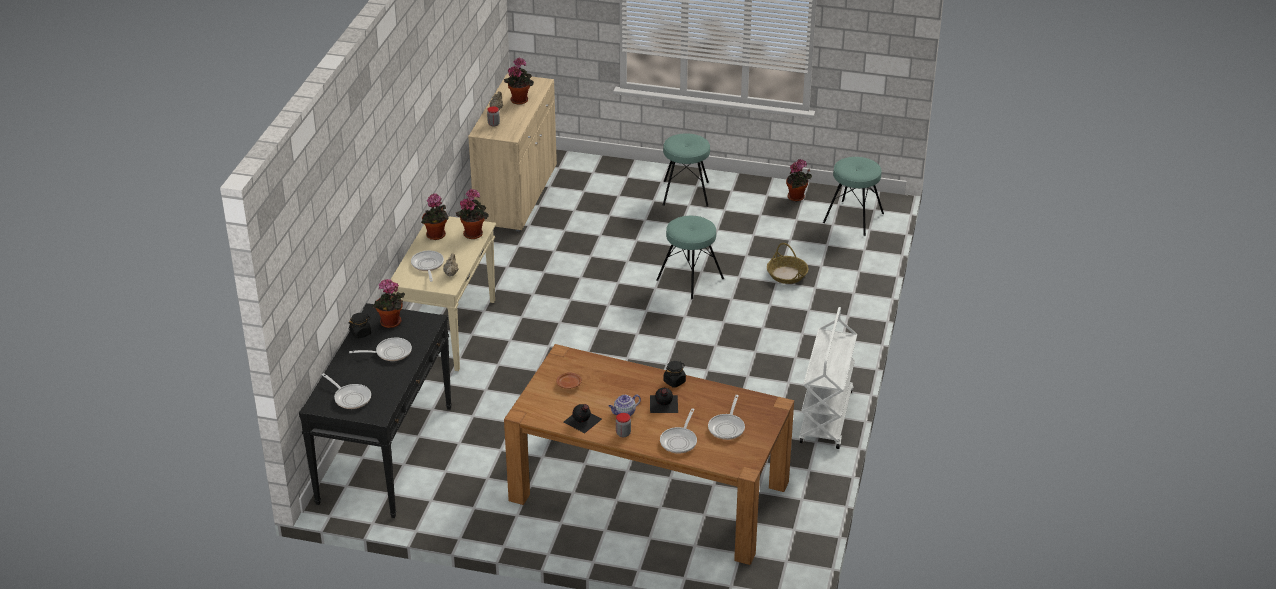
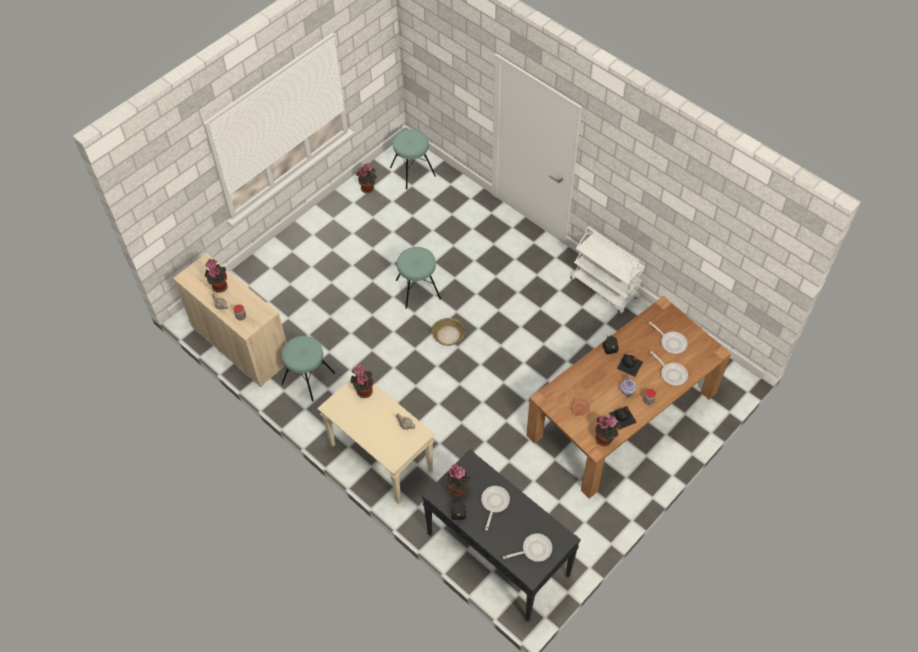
camera: 60 degrees left, 20 degrees up
(427, 266) = (386, 437): frying pan -> none
(436, 236) = (351, 415): potted plant -> potted plant (605, 439)
(685, 193) = (317, 245): turquoise stool -> turquoise stool (308, 378)
(787, 275) = (449, 236): basket -> basket (448, 335)

